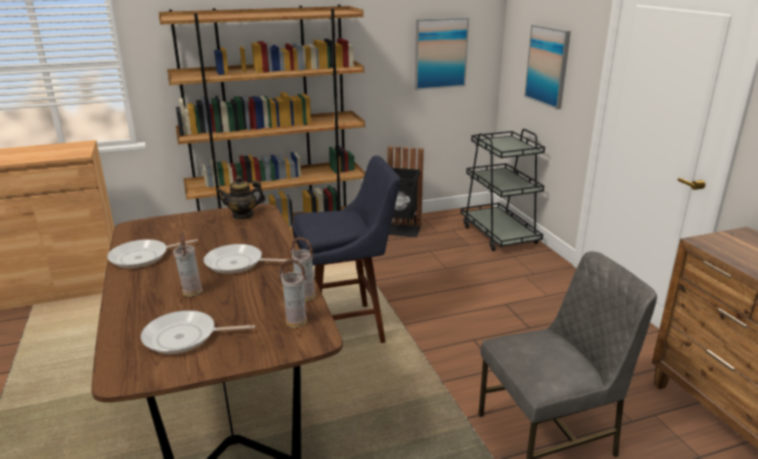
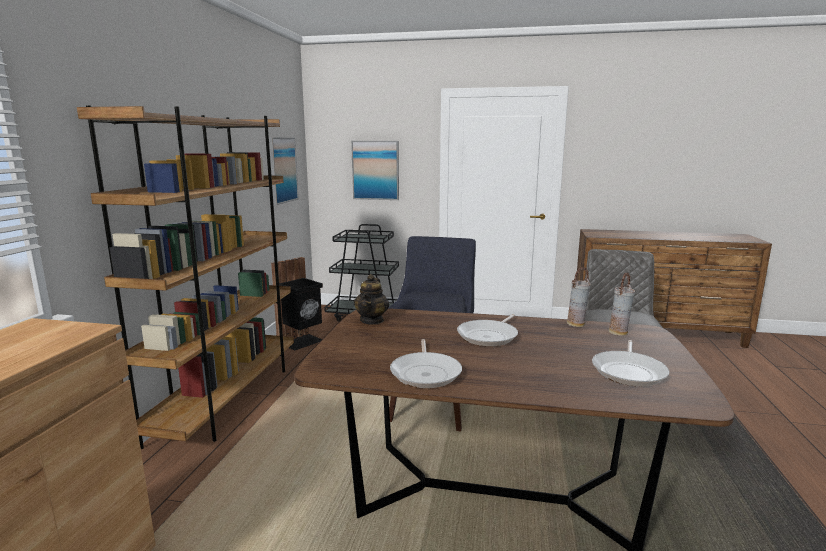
camera: 60 degrees left, 10 degrees down
(191, 292) = (537, 360): vase -> none

